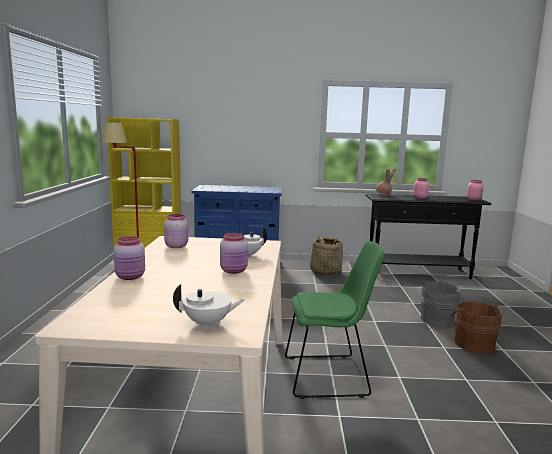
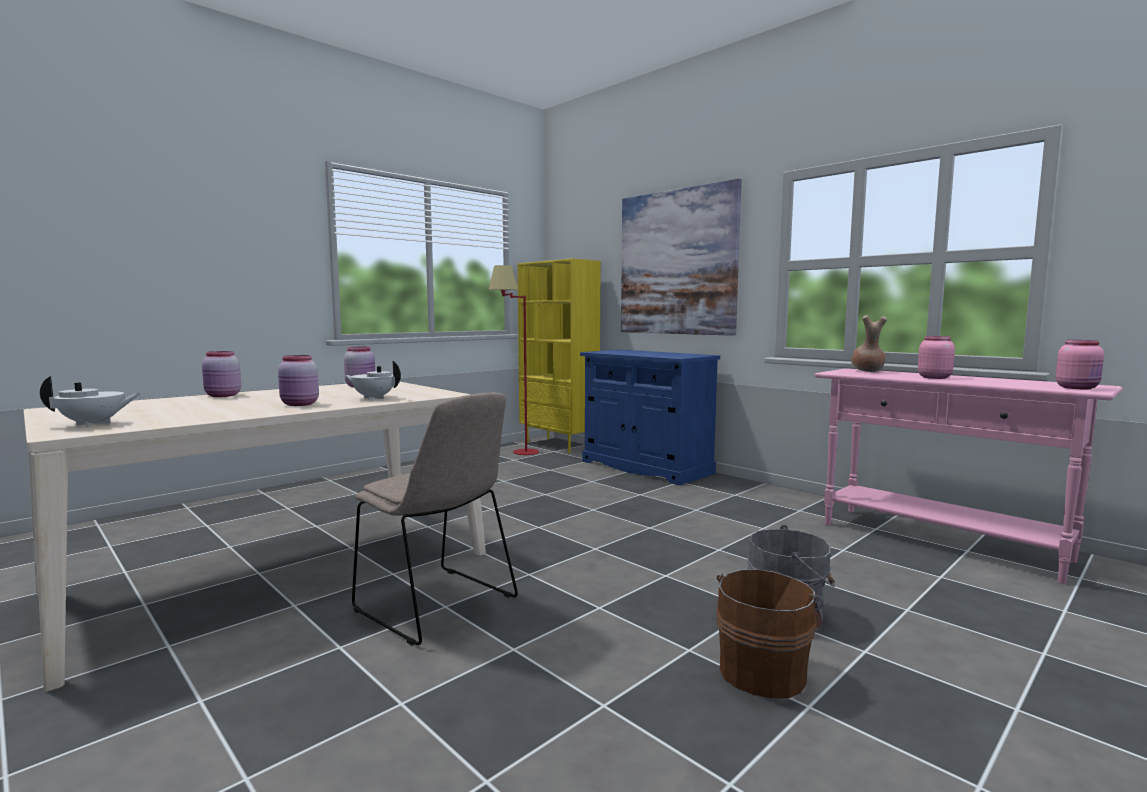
camera: 45 degrees right, 5 degrees down
(208, 324) = (93, 424): white teapot -> white teapot turned 60 degrees counterclockwise
(247, 126) = (677, 262): none -> picture
(325, 271) = (750, 500): basket -> none
(329, 376) = (438, 606): green chair -> beige chair
(418, 272) = (941, 542): black console table -> pink console table

